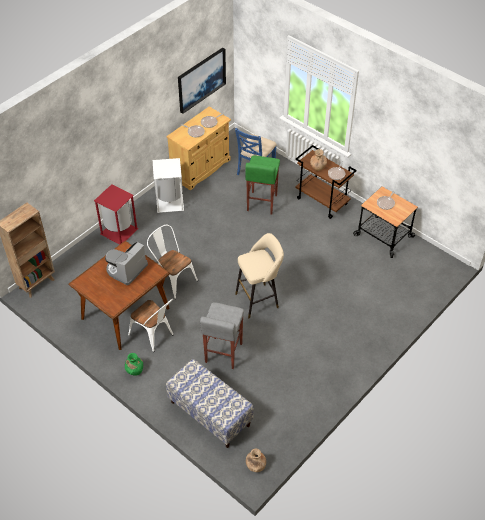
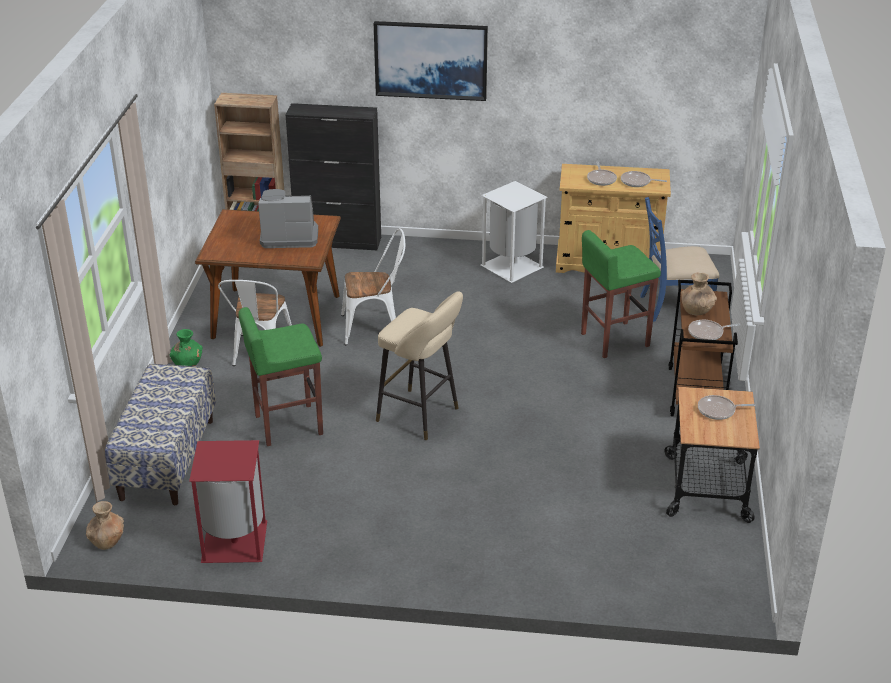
camera: 55 degrees right, 15 degrees down
(78, 253) = (338, 241): none -> black cabinet
(118, 231) = (410, 252): red trash can -> red trash can (233, 541)
(173, 279) = (376, 327): white chair -> white chair turned 75 degrees clockwise
(201, 79) = (663, 109): picture -> picture (431, 60)
(223, 353) = (287, 425): grey stool -> green stool

